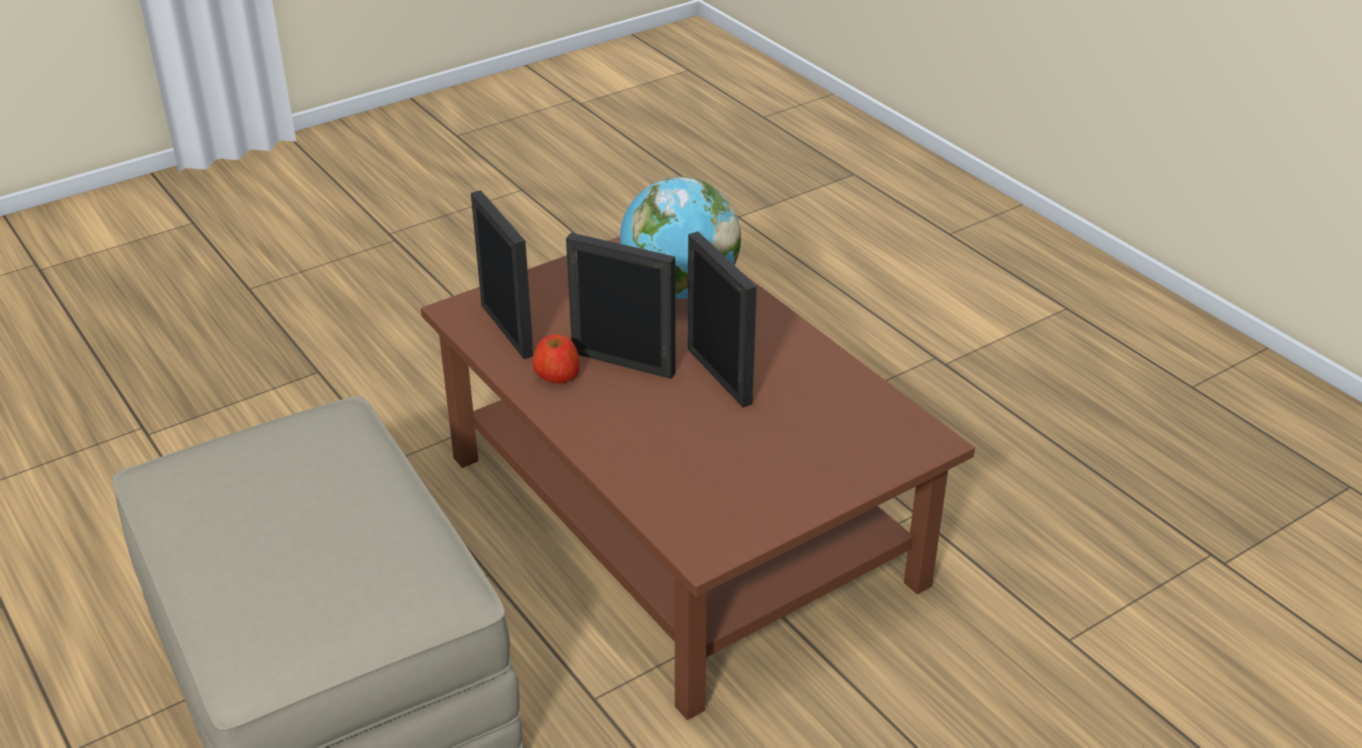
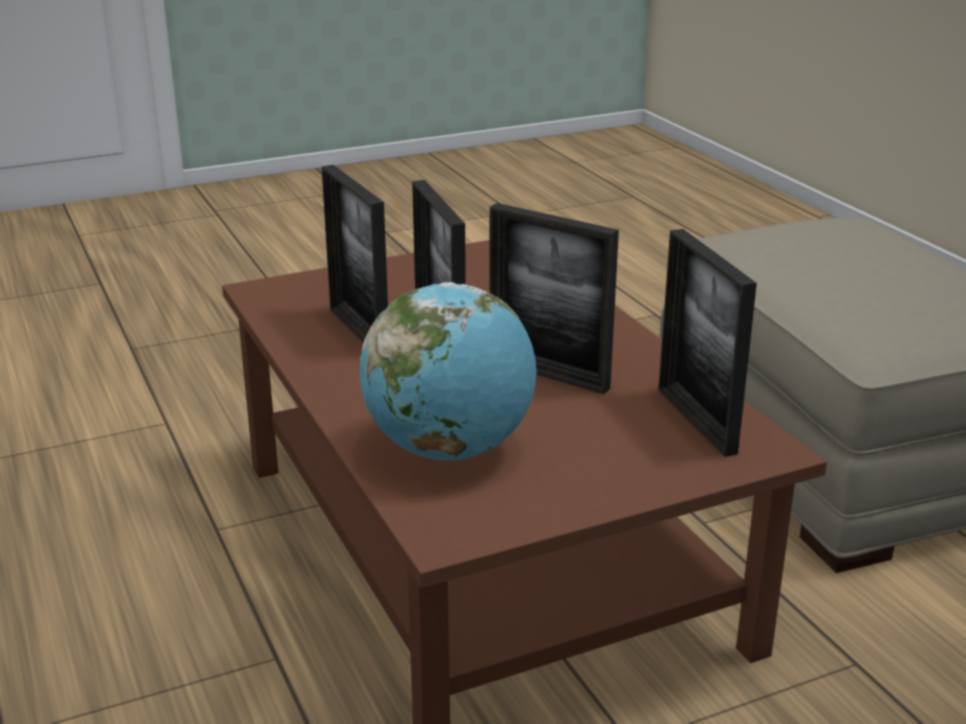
camera: 170 degrees left, 10 degrees down
(557, 375) = (629, 369): apple -> none
(801, 395) = (358, 331): none -> picture frame

